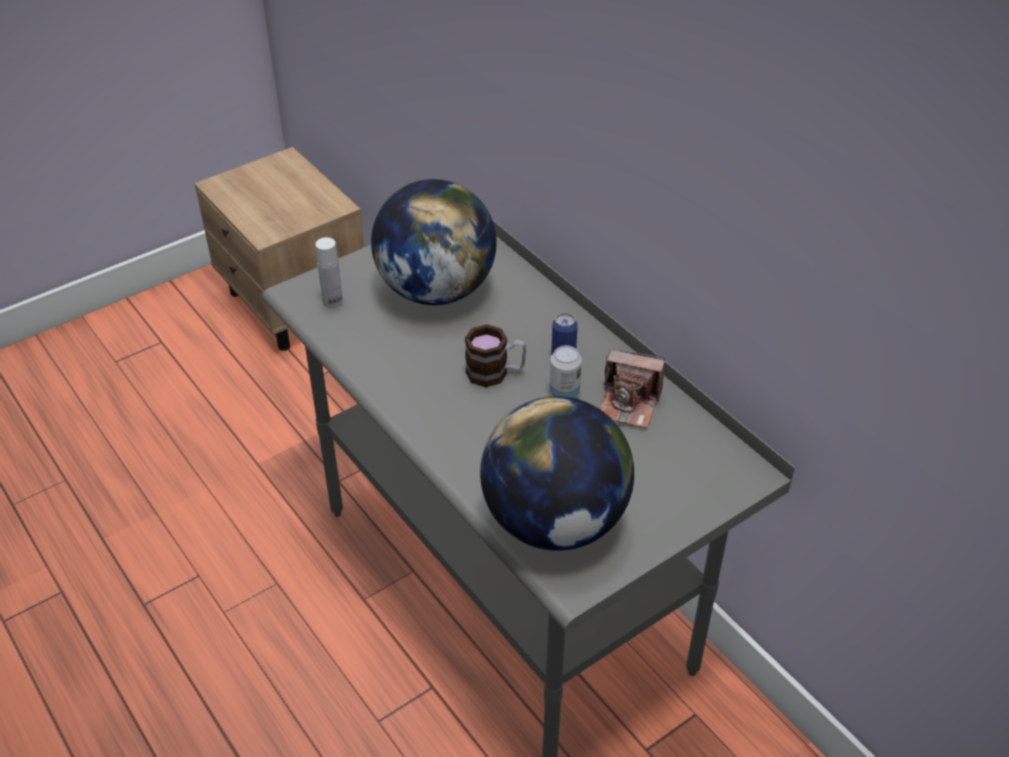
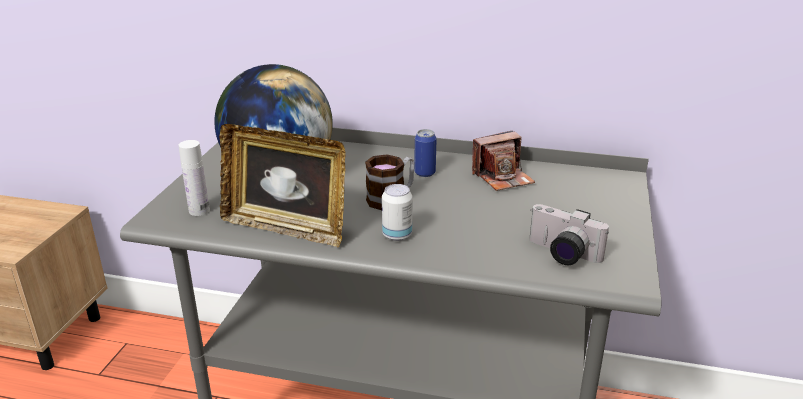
camera: 40 degrees left, 15 degrees down
(375, 358) = (286, 227): none -> picture frame
(555, 522) = (561, 254): globe -> camera
(564, 392) = (454, 189): can -> can (397, 235)

